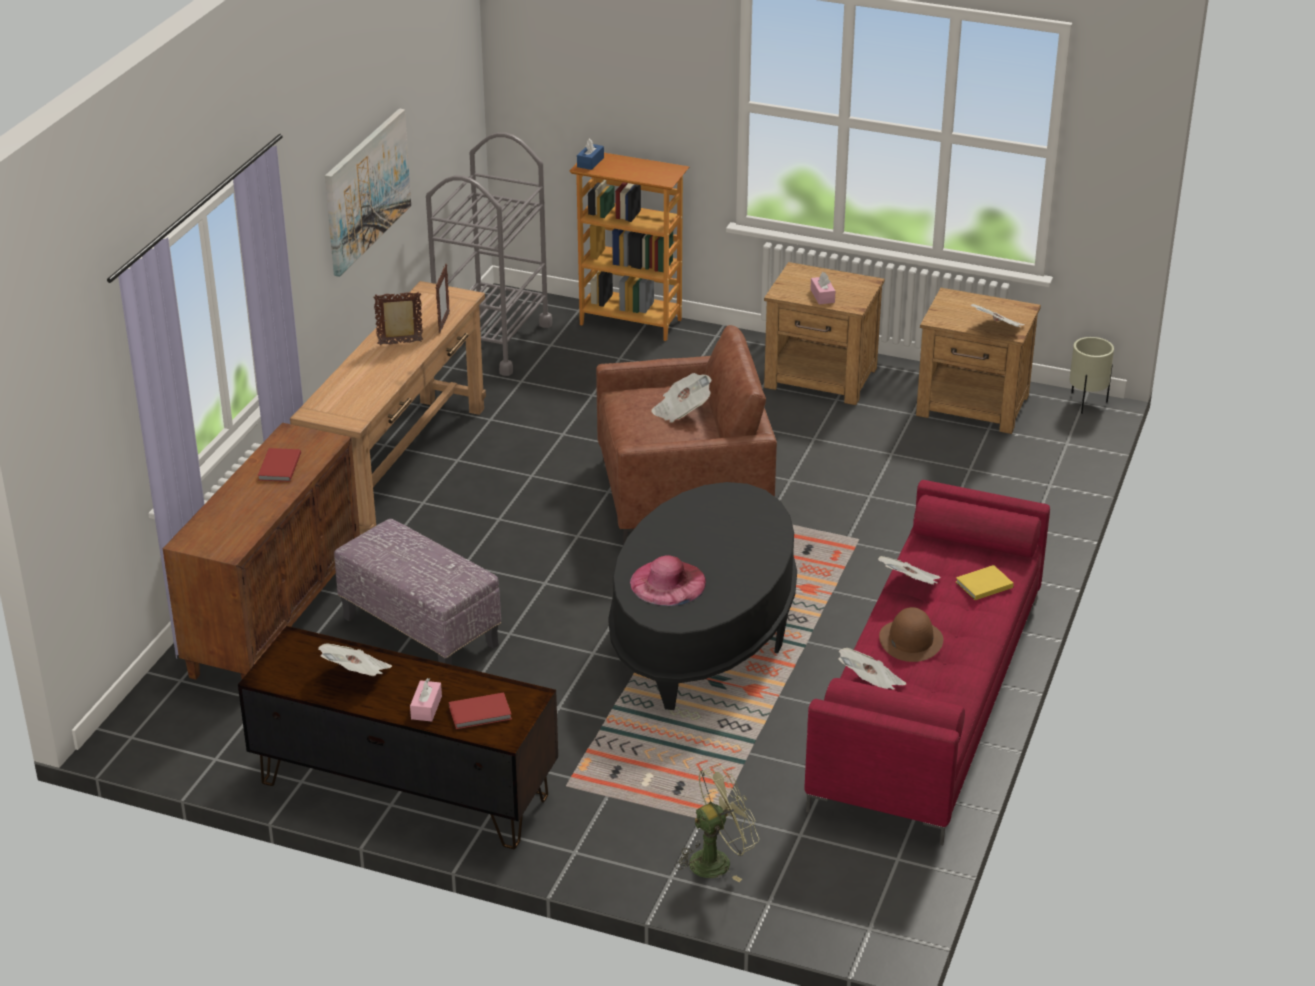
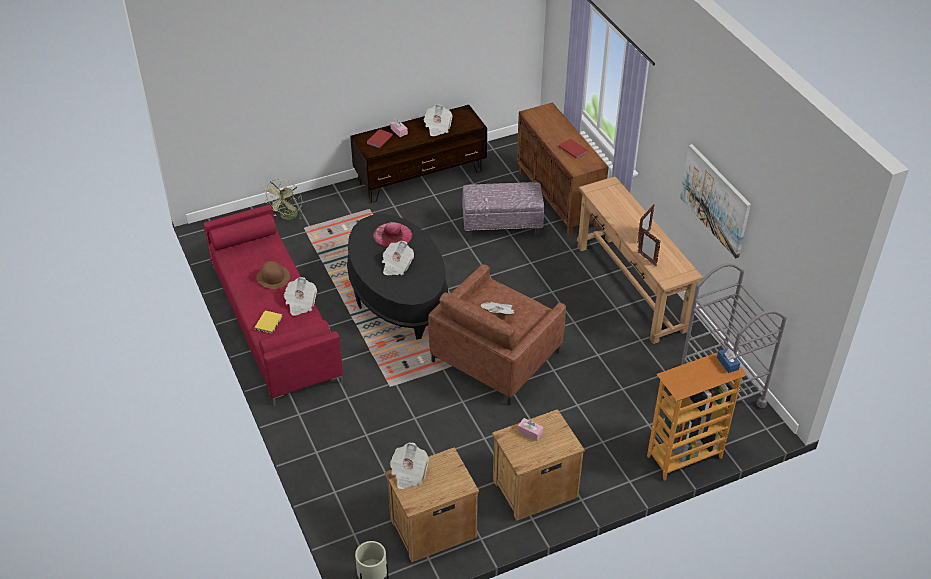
camera: 135 degrees right, 10 degrees up
(871, 684) = (269, 249): newspaper -> newspaper (396, 266)

